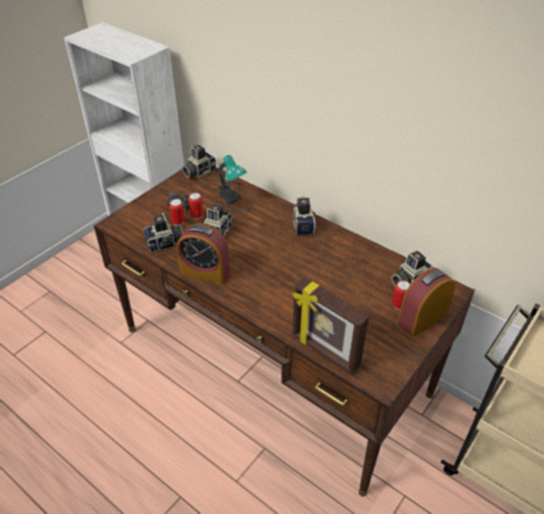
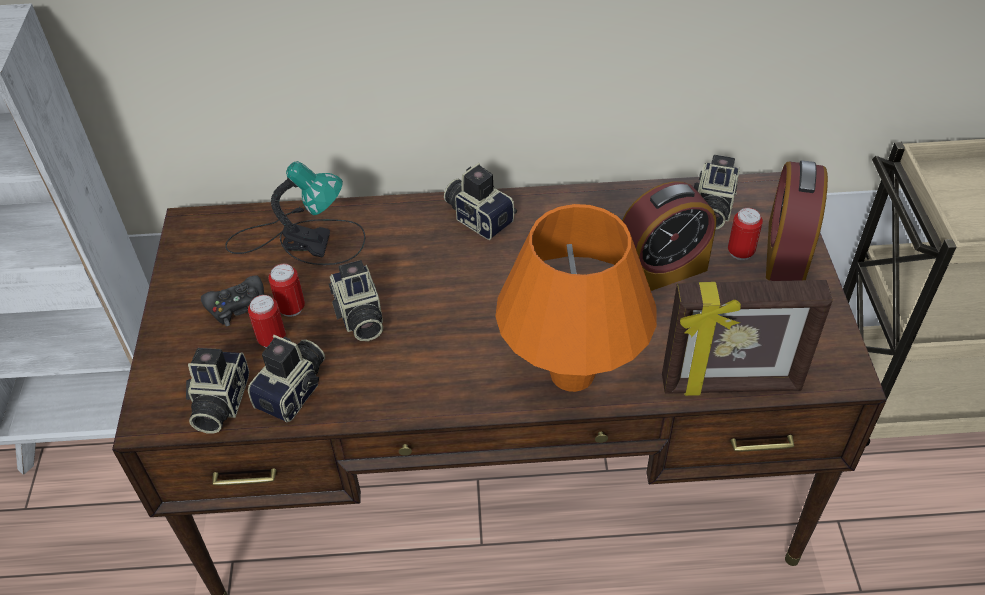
camera: 40 degrees left, 5 degrees up
(198, 171) = (198, 231): camera -> camera (219, 403)
(205, 272) = (421, 391): alarm clock -> alarm clock (661, 271)
(266, 303) = (572, 374): none -> orange table lamp

